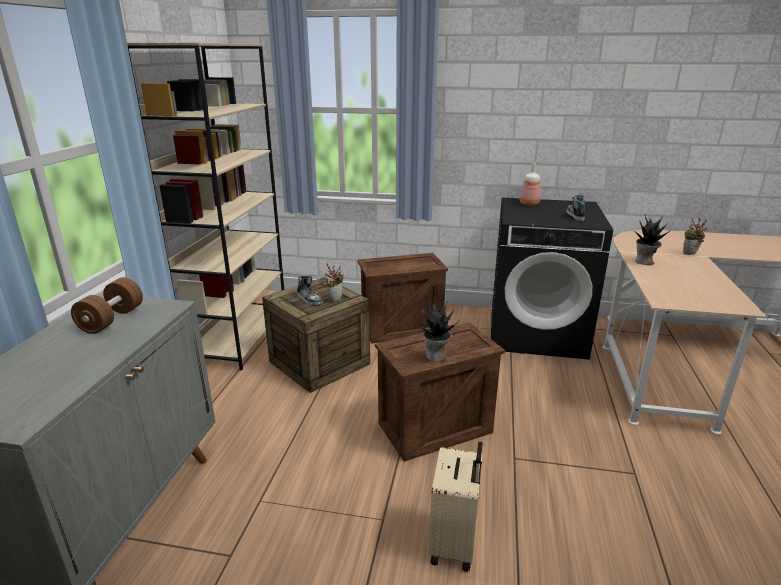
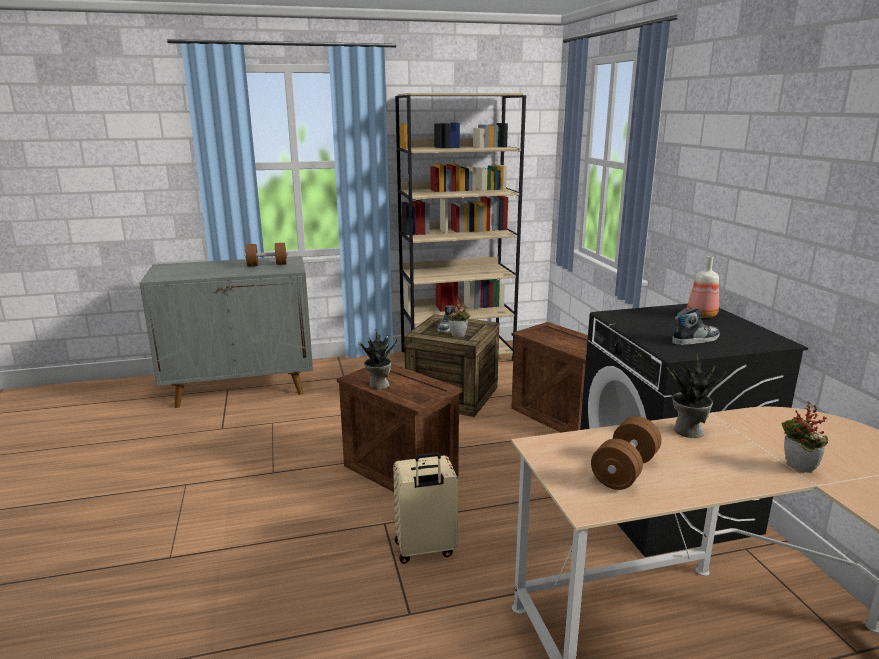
camera: 65 degrees right, 5 degrees down
(455, 545) = (258, 510): beige suitcase -> beige suitcase (425, 549)
(696, 288) = (625, 470): none -> brown dumbbell

